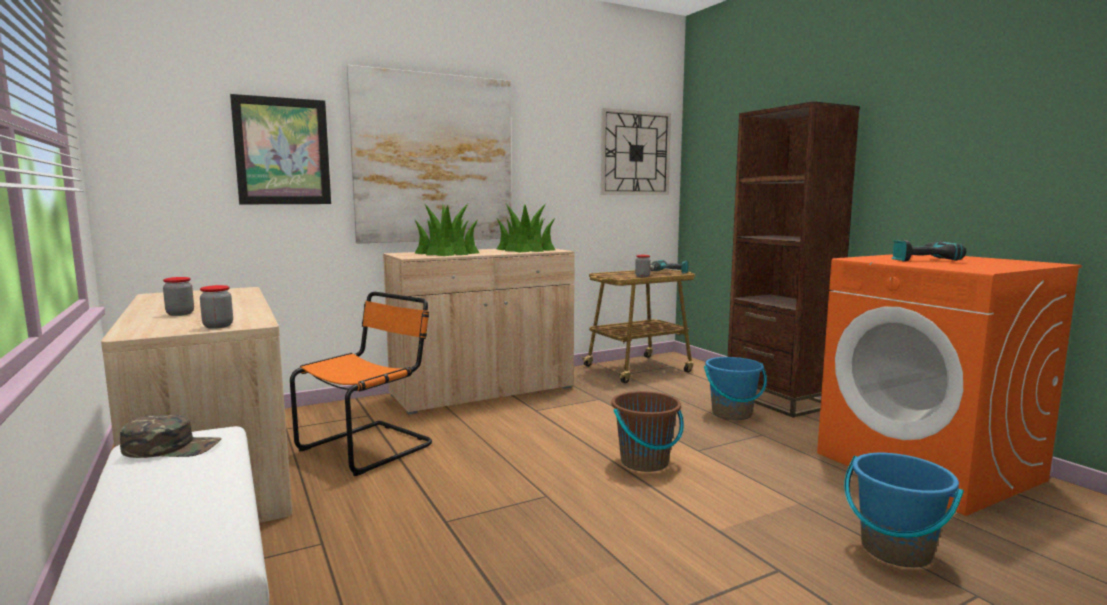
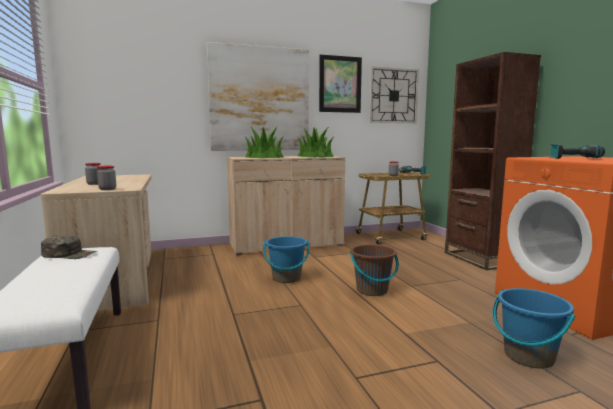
camera: 10 degrees right, 0 degrees up
(282, 151) = (168, 94): picture -> picture (340, 84)
(370, 446) = (207, 271): orange chair -> none
(732, 414) = (443, 266): blue bucket -> blue bucket (286, 278)

